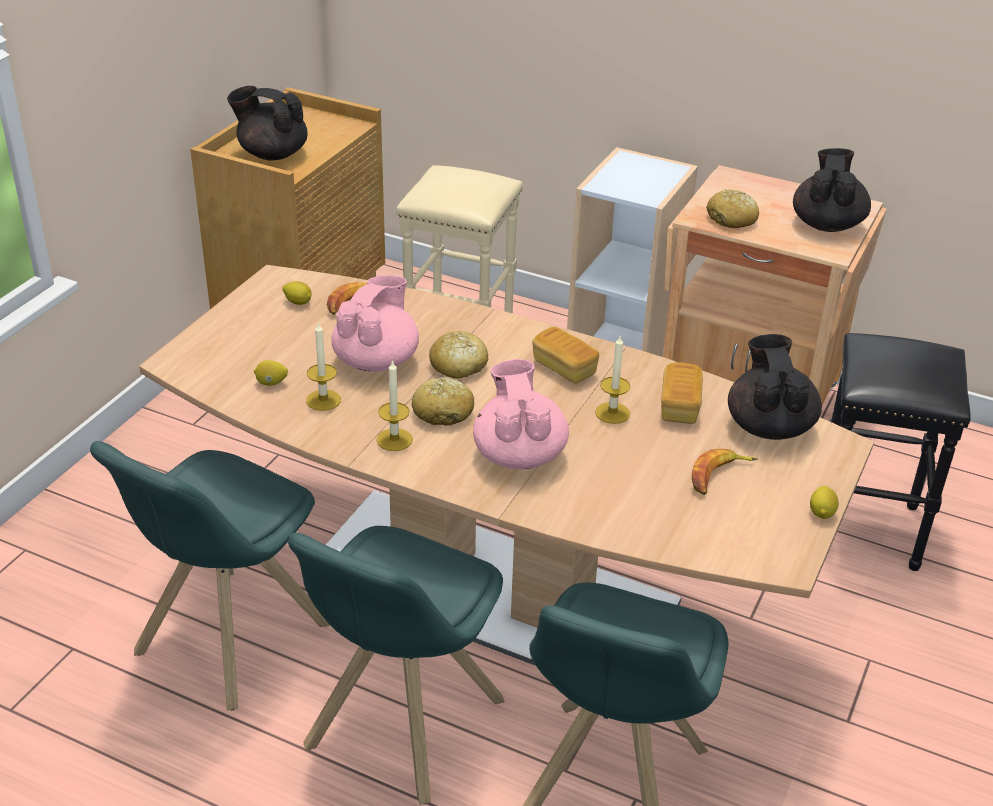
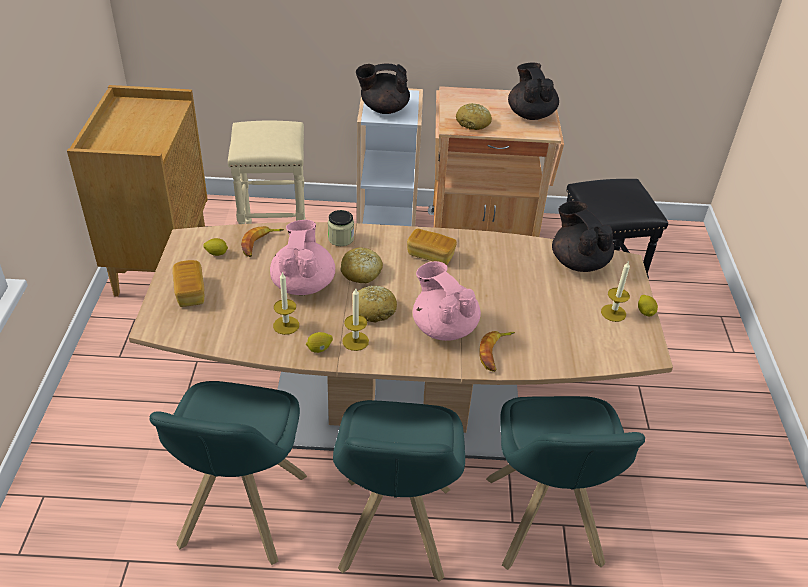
camera: 25 degrees left, 5 degrees up
(271, 383) = (239, 323): lemon -> lemon (319, 349)
(272, 154) = (129, 141): black teapot -> black teapot (383, 109)
(461, 321) = (341, 238): none -> jar
(612, 413) = (481, 279): candle -> candle (613, 313)
(679, 406) = (518, 263): bread -> bread (190, 292)
(719, 476) = (573, 305): banana -> banana (495, 353)

